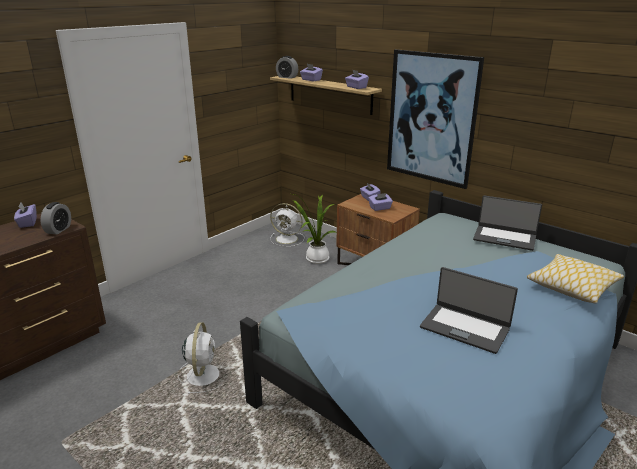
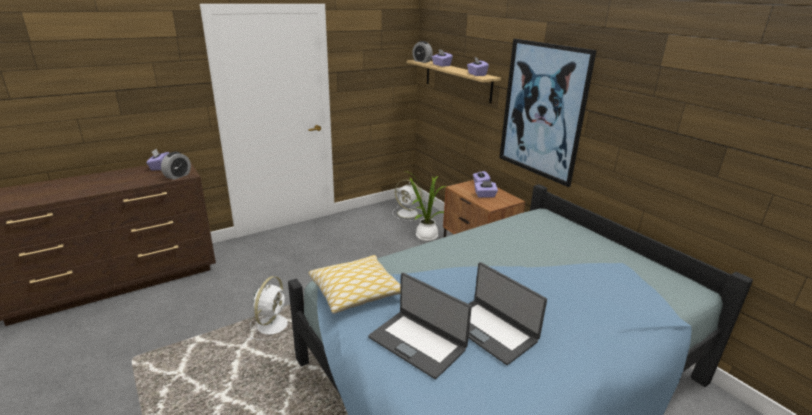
camera: 15 degrees right, 0 degrees up
(504, 238) = (592, 243): laptop -> laptop (418, 342)
(572, 286) = (641, 308): pillow -> pillow (356, 292)

